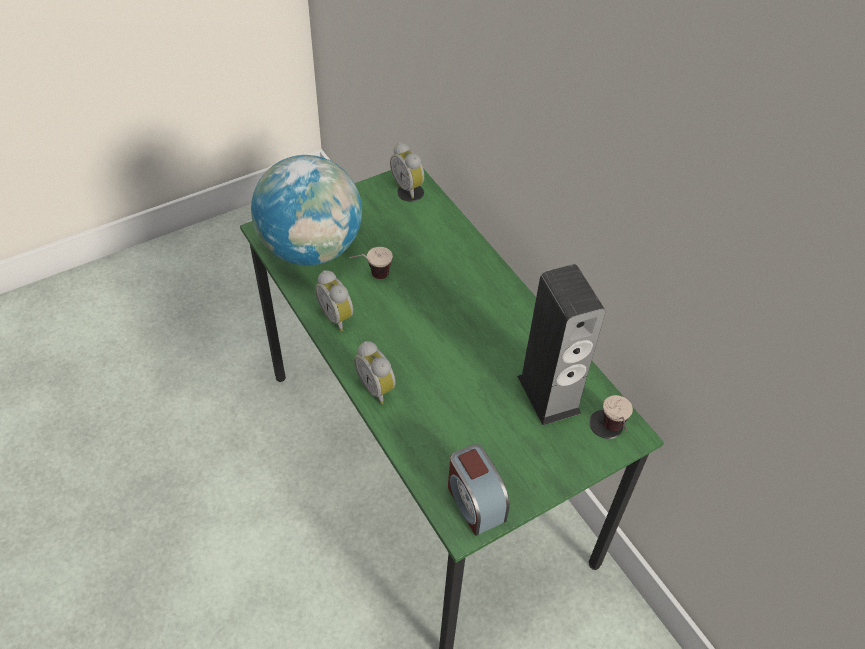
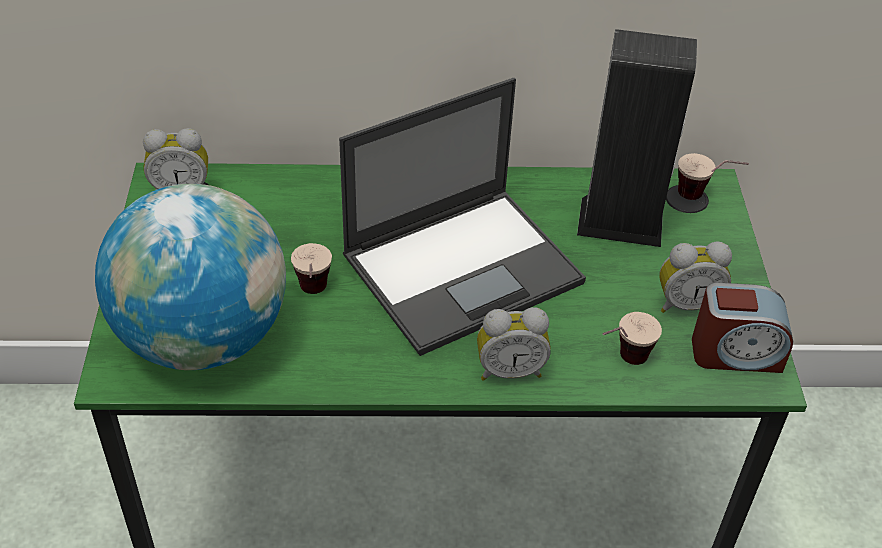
camera: 60 degrees left, 5 degrees down
(338, 316) = (357, 360): alarm clock -> alarm clock (686, 303)
(422, 441) = (621, 362): none -> cup
(444, 332) = (464, 268): none -> laptop

